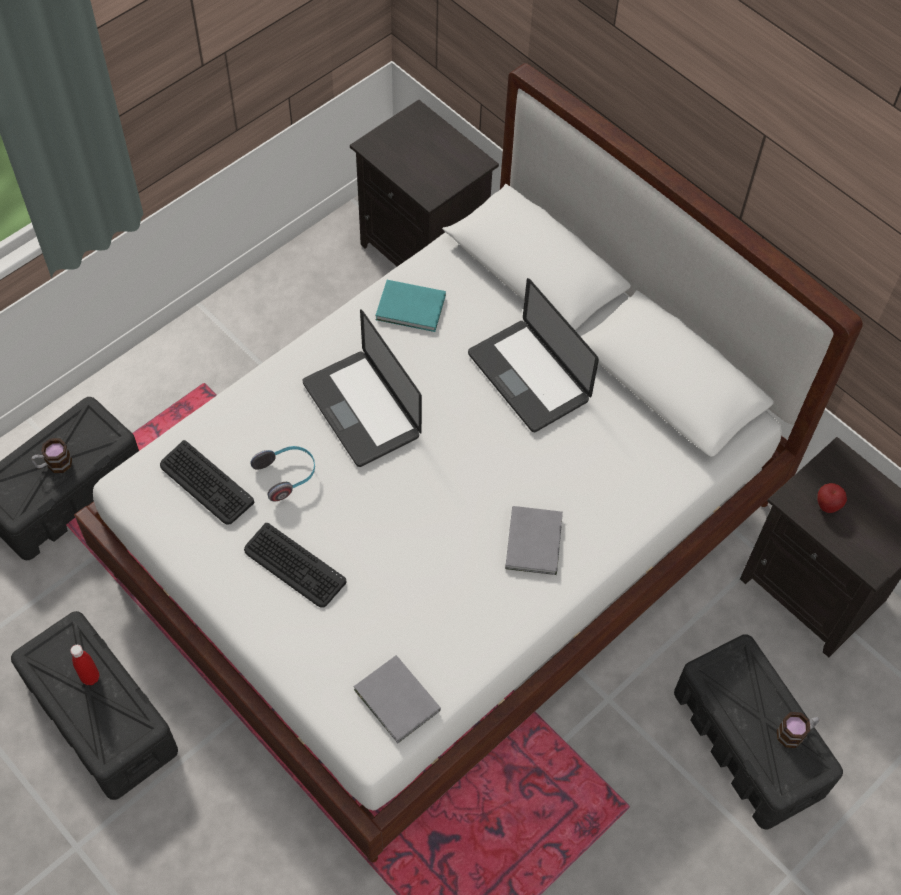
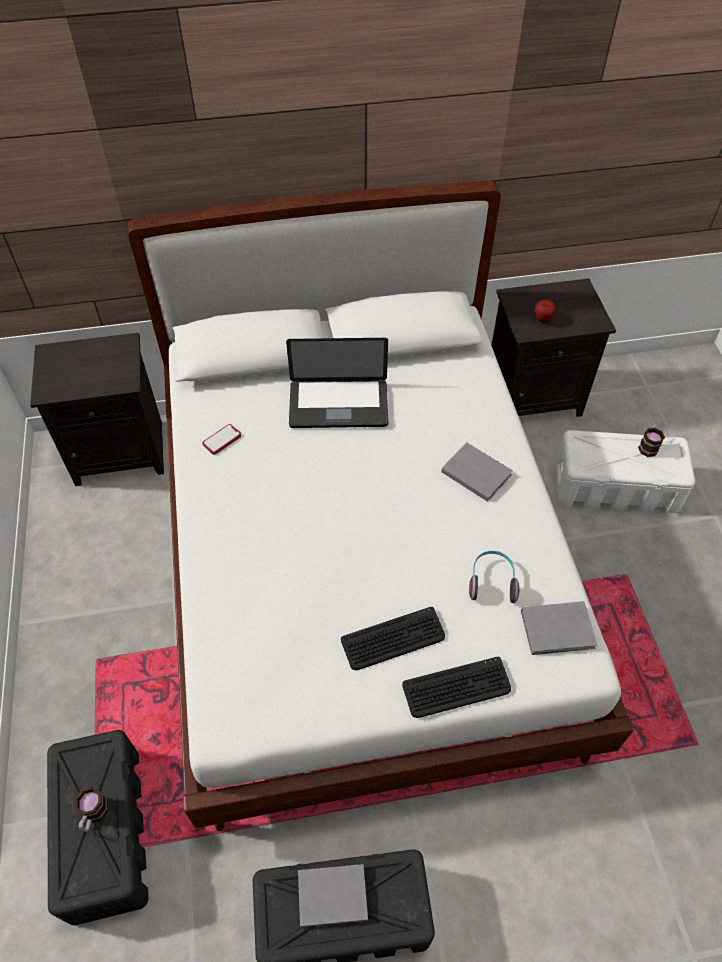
camera: 55 degrees left, 5 degrees down
(90, 677) = (330, 895): red bottle -> grey book
(206, 483) = (269, 665): keyboard -> keyboard (456, 688)
(287, 475) = (307, 599): headphones -> headphones (492, 581)
(361, 409) = (285, 518): laptop -> none
(412, 309) = (222, 440): turquoise book -> phone
(749, 743) = (616, 486): black storage box -> white storage box

